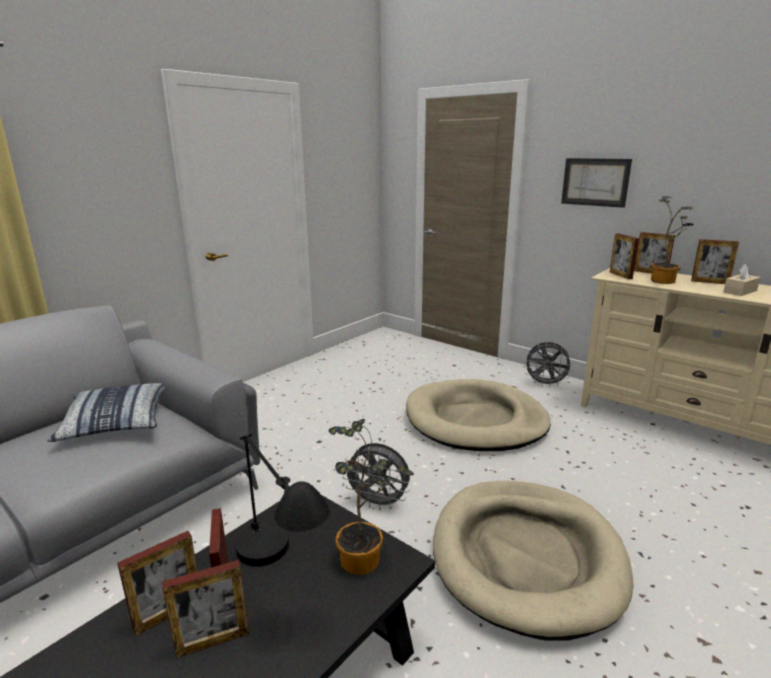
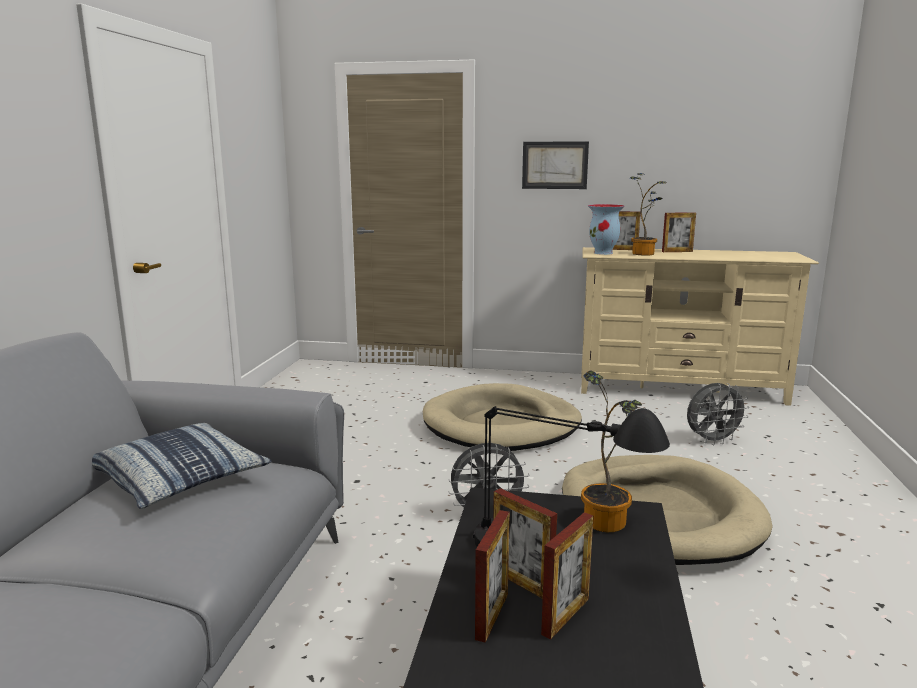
camera: 30 degrees left, 5 degrees down
(545, 384) = (532, 382): grey fan -> grey fan (712, 441)
(620, 275) = (604, 253): picture frame -> vase
(740, 291) = (708, 255): beige tissue box -> none

